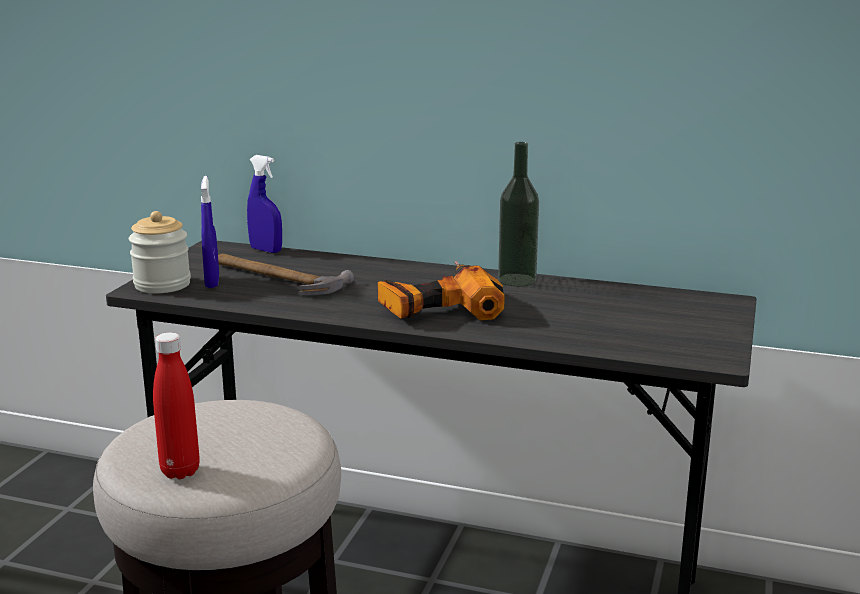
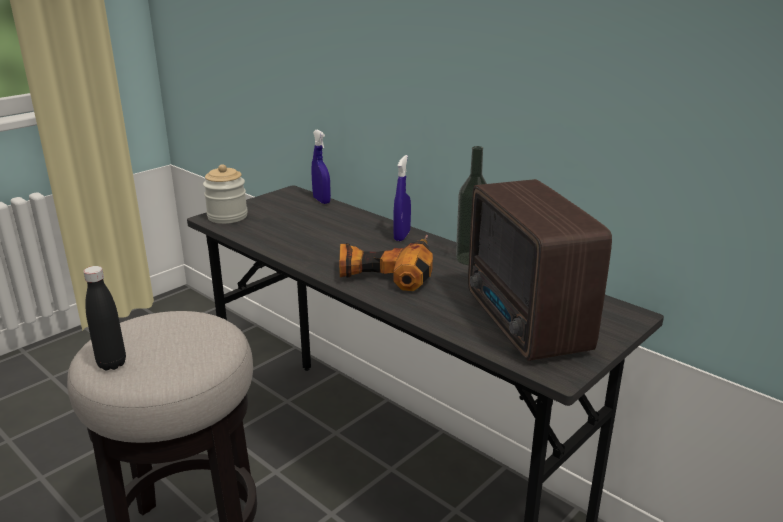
camera: 25 degrees right, 5 degrees up
(180, 471) = (112, 364): red bottle -> black bottle
(212, 282) = (259, 220): blue spray bottle -> blue spray bottle (402, 236)
(275, 278) = (303, 224): hammer -> none
(640, 327) = (525, 324): none -> radio

